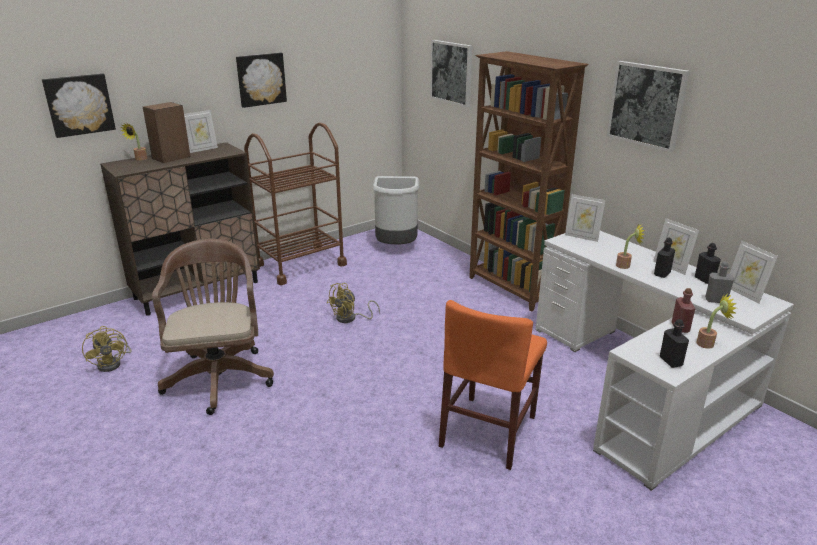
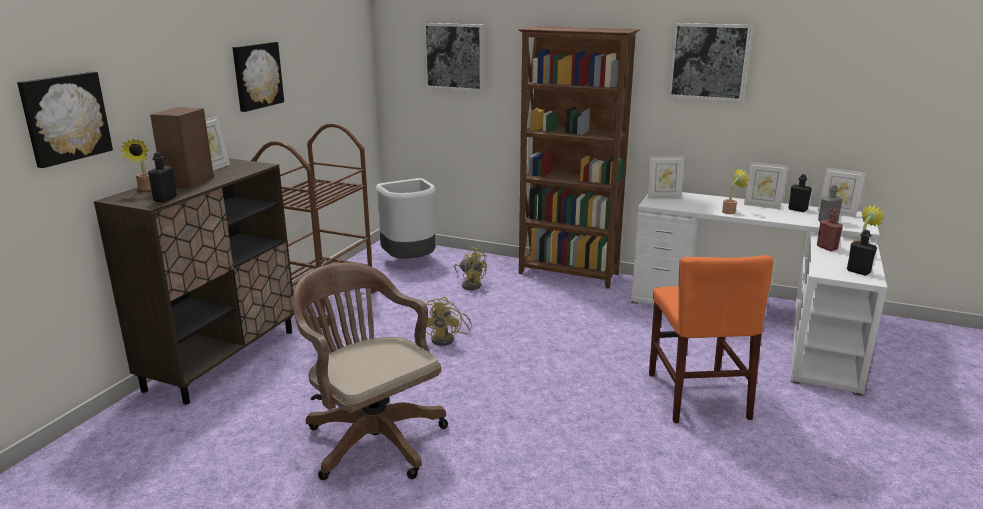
camera: 30 degrees left, 5 degrees down
(113, 363) = (209, 470): yellow fan -> yellow fan (470, 284)
(662, 274) = (764, 212): black bottle -> black bottle (165, 199)

